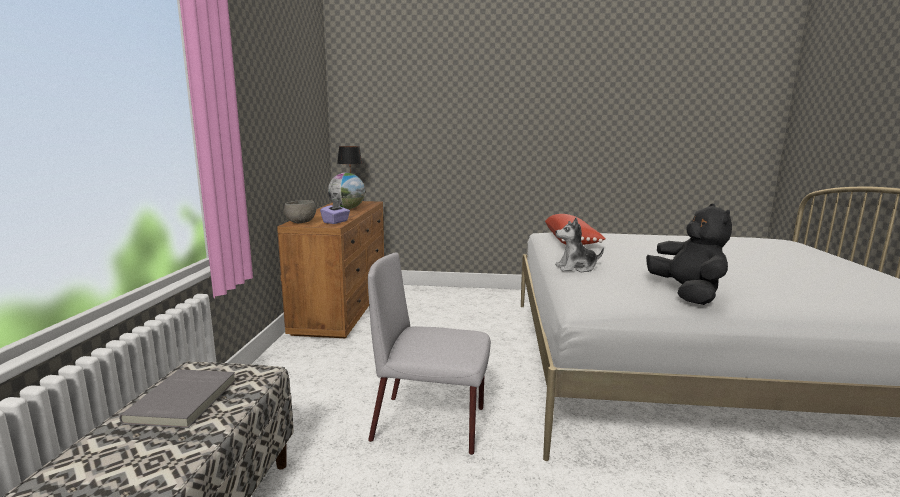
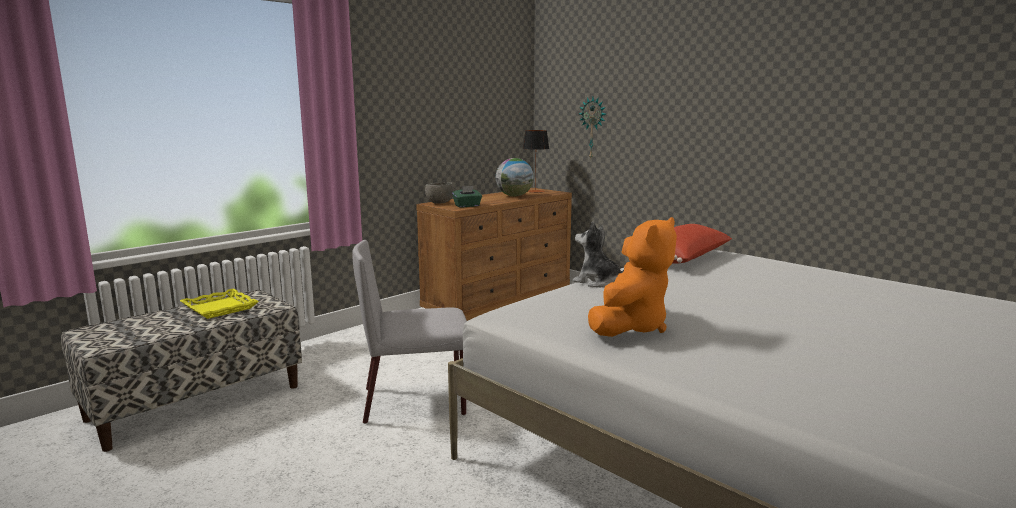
camera: 40 degrees right, 0 degrees up
(184, 400) = (220, 308): grey book -> yellow tray
(336, 222) = (467, 206): purple tissue box -> green tissue box
(399, 143) = (593, 128): none -> wall clock
(431, 424) = (416, 401): grey chair -> grey chair turned 60 degrees counterclockwise
(687, 294) = (630, 326): black plush toy -> orange plush toy

